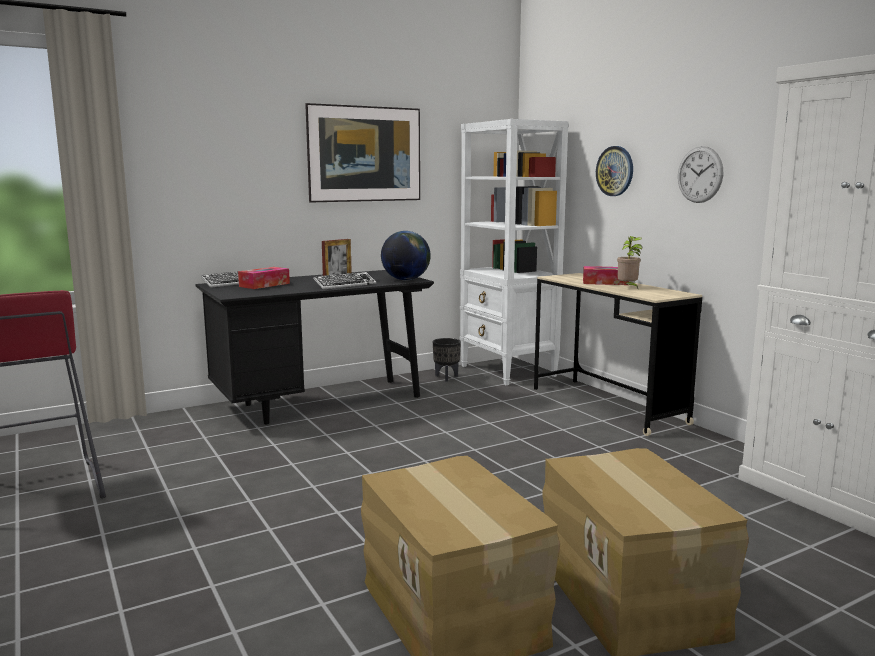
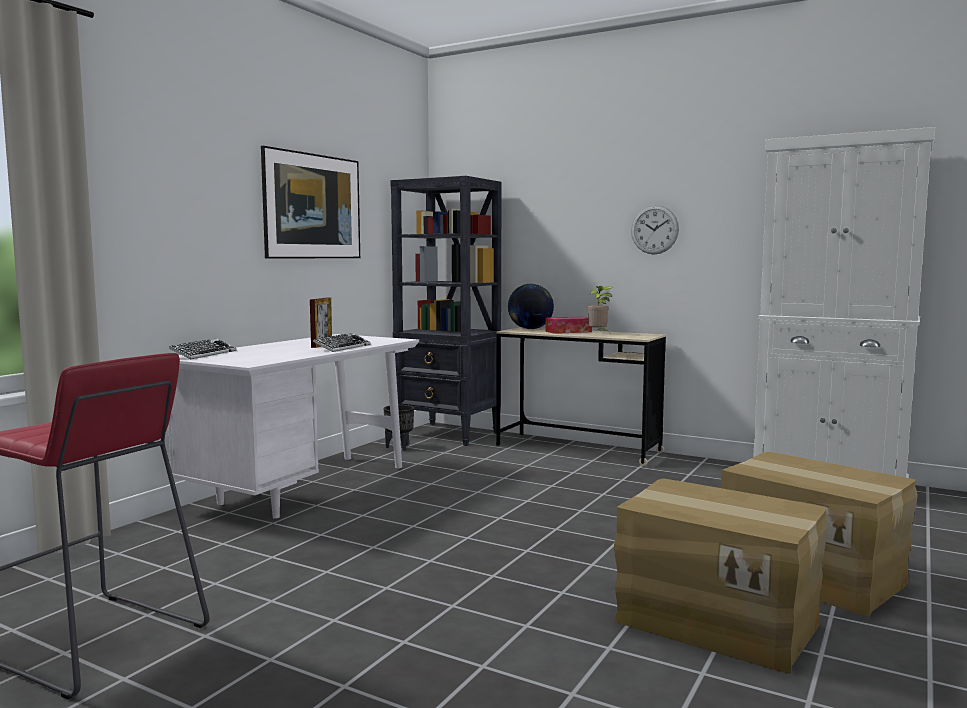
camera: 30 degrees left, 5 degrees down
(264, 285) = (250, 353): tissue box -> none
(320, 403) = (304, 488): black desk -> white desk
(405, 280) = (388, 340): globe -> globe (530, 329)
(508, 371) = (449, 434): white bookcase -> black bookcase
(615, 171) = (559, 228): wall clock -> none

